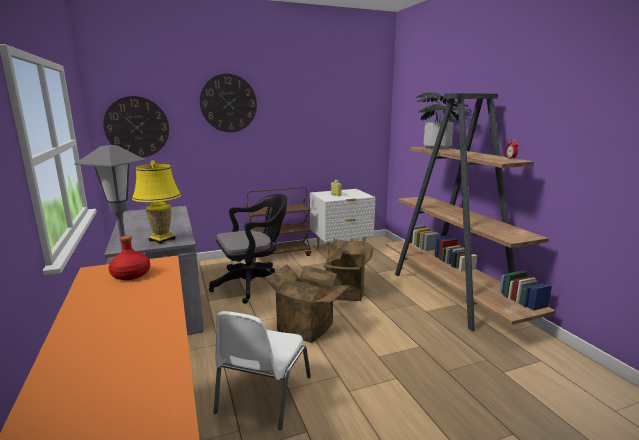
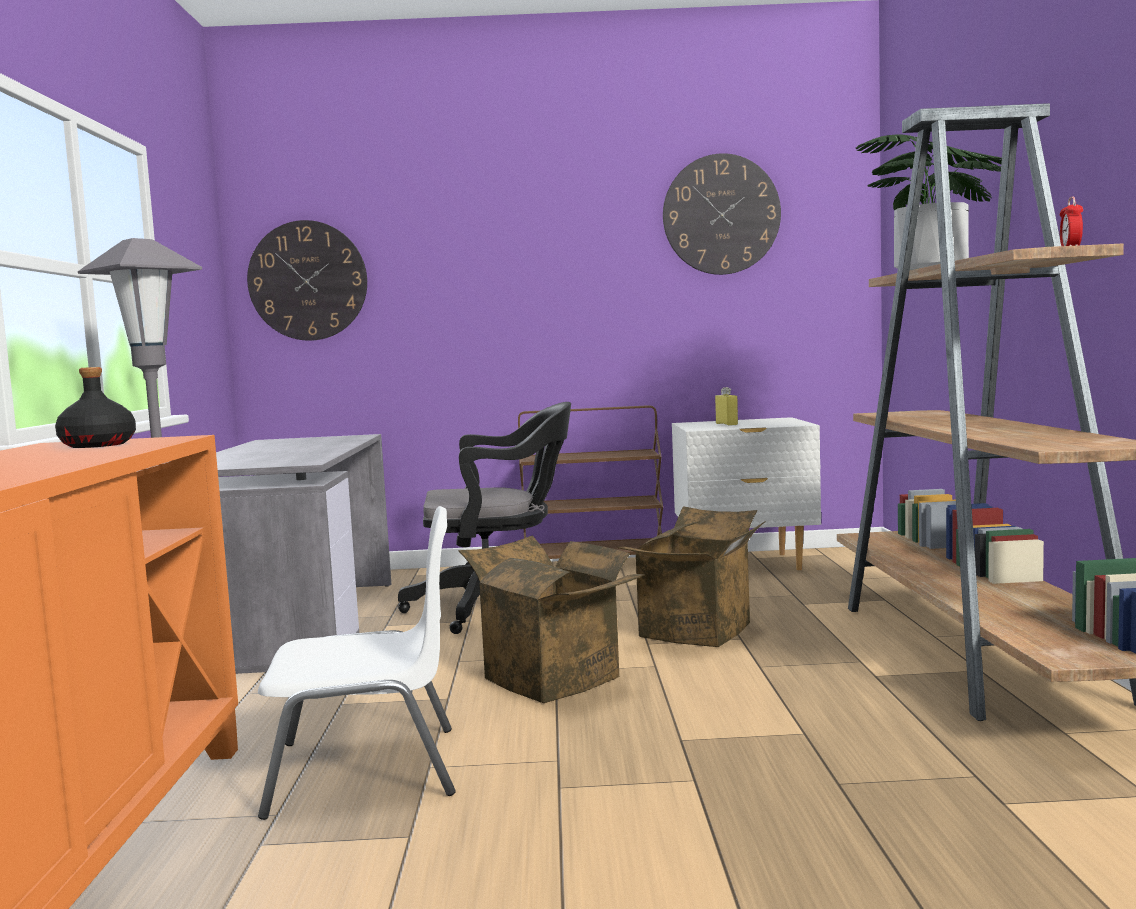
camera: 20 degrees right, 10 degrees down
(131, 275) = (97, 445): red bottle -> black bottle
(162, 240) = (271, 461): yellow table lamp -> none
(228, 103) = (487, 227): wall clock -> wall clock (721, 214)
(262, 395) = (368, 770): white chair -> white chair turned 135 degrees counterclockwise

